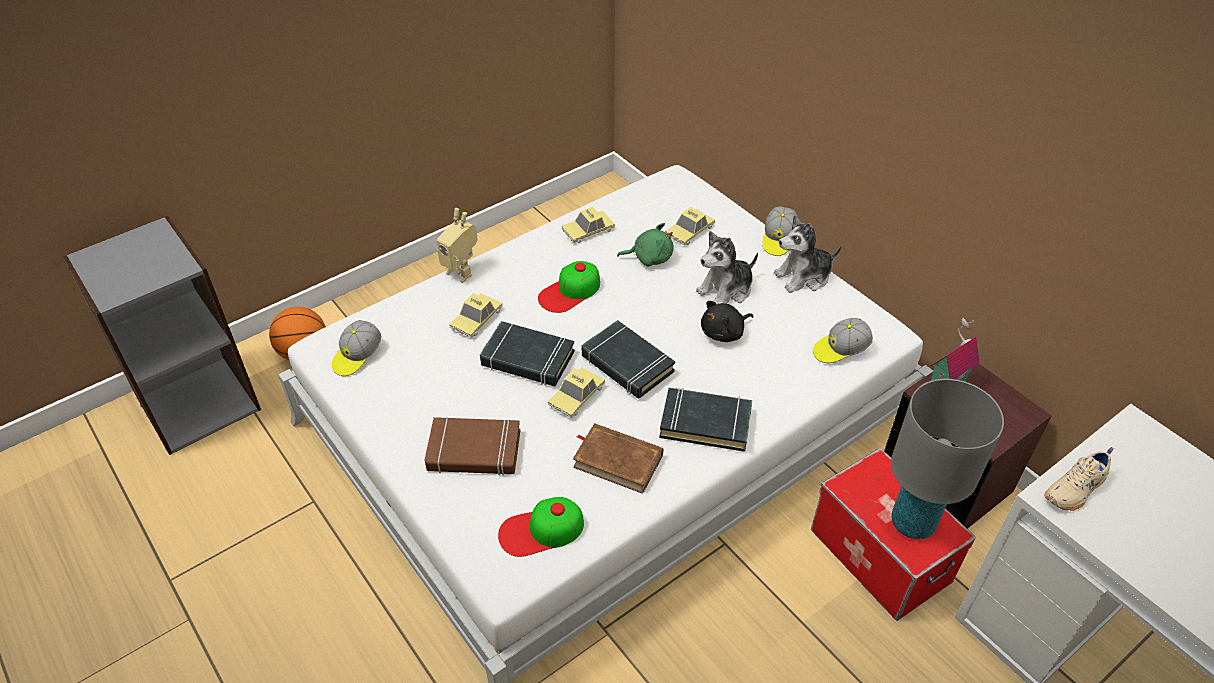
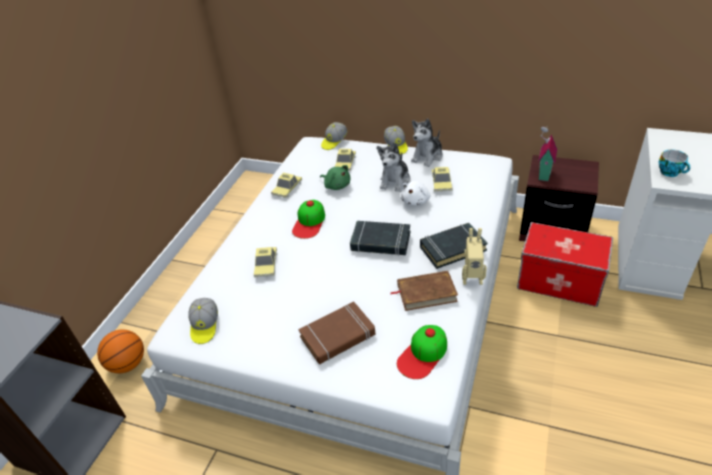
camera: 30 degrees left, 5 degrees down
(462, 272) = (230, 245): toy robot -> toy robot (472, 277)
(527, 359) = (320, 269): black book -> none
(576, 396) = (369, 273): toy car -> toy car (441, 182)
(649, 257) = (336, 185): green plush toy -> green plush toy turned 75 degrees clockwise
(724, 333) = (416, 200): black plush toy -> white plush toy
(840, 349) = (481, 179): cap -> cap (334, 141)
(912, 523) = (581, 246): grey table lamp -> none
(1075, 490) = (671, 172): beige shoe -> cup

